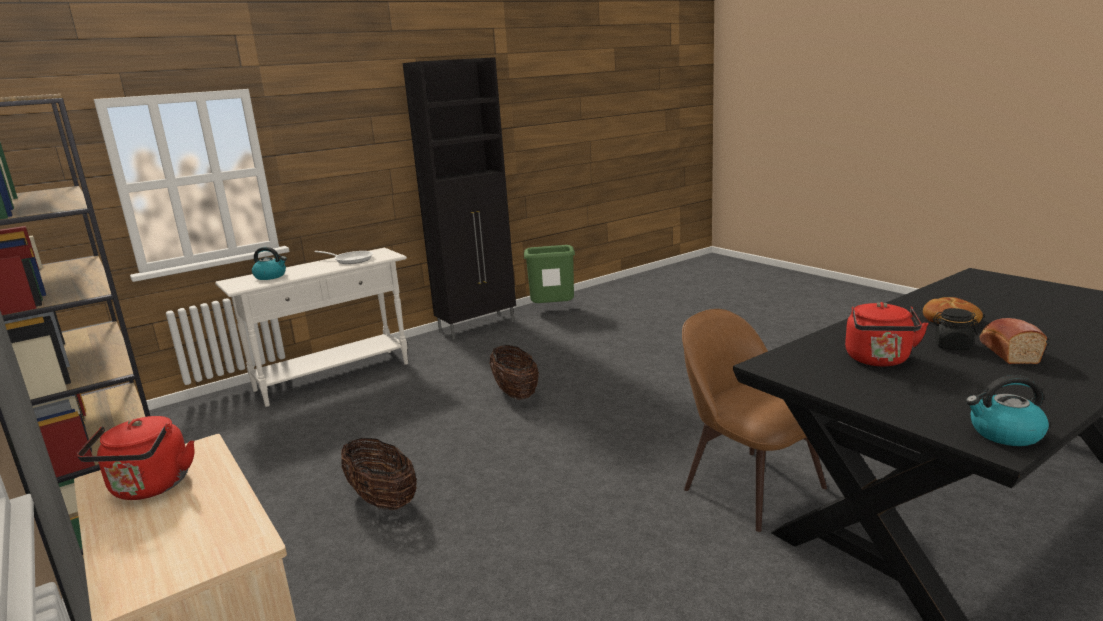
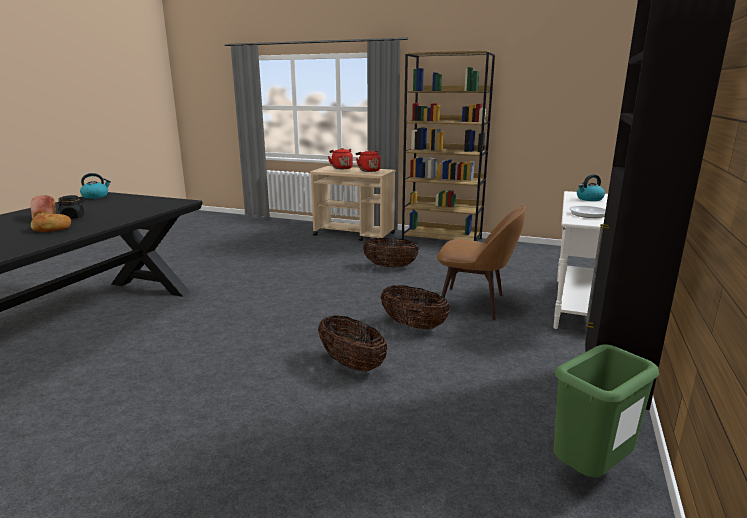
camera: 145 degrees right, 0 degrees up
(615, 374) = (351, 364): none -> basket
(749, 485) = (202, 307): brown chair -> brown chair (474, 303)
(879, 360) = (124, 208): red kettle -> red kettle (341, 168)

